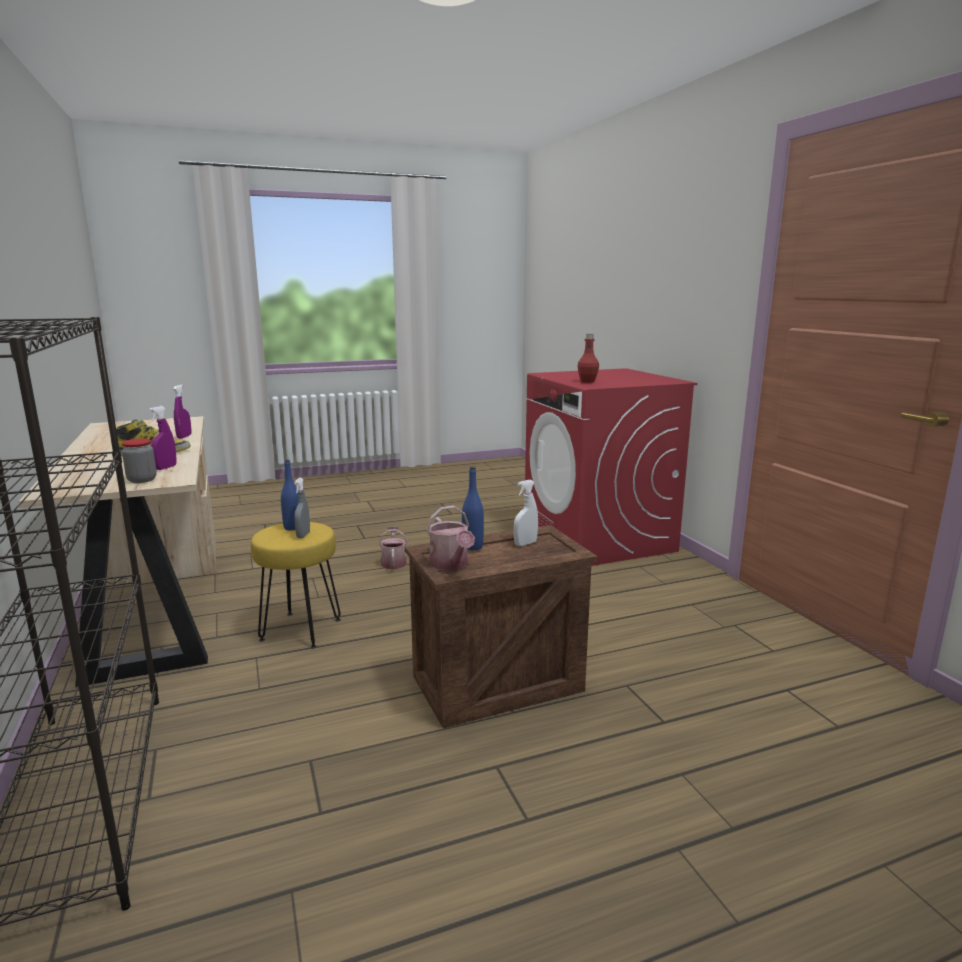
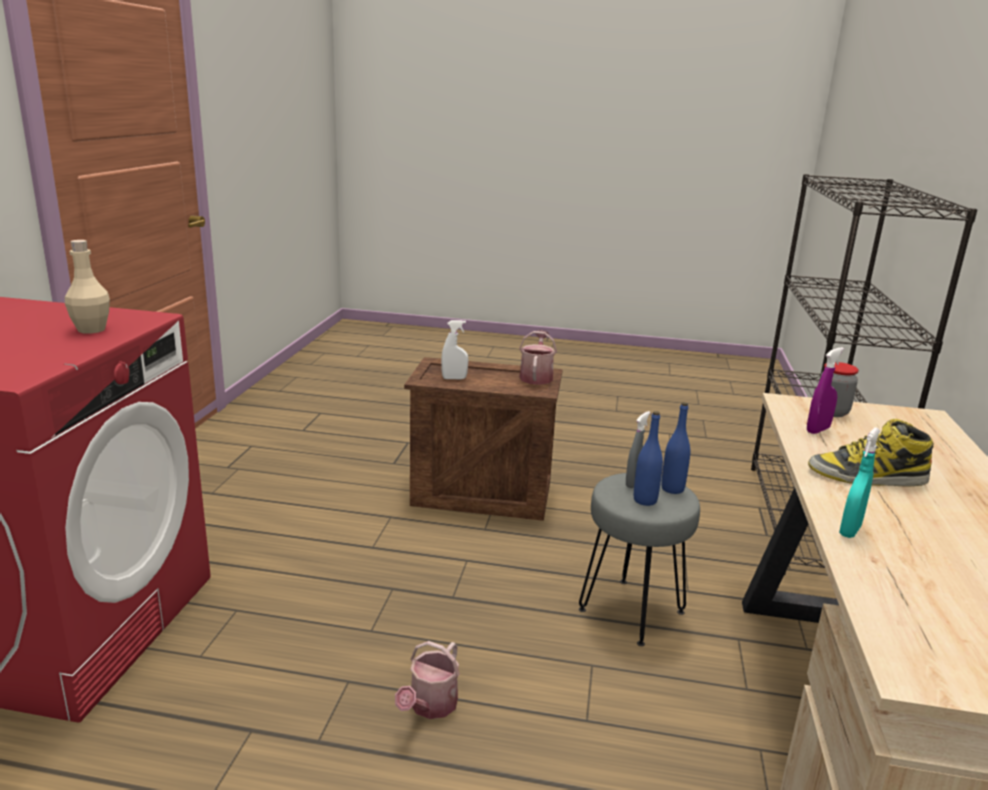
camera: 150 degrees left, 5 degrees up
(184, 437) = (850, 530): purple spray bottle -> turquoise spray bottle
(302, 629) = (630, 611): yellow stool -> grey stool
(472, 547) = (501, 383): blue bottle -> blue bottle (672, 489)
(587, 381) = (91, 330): red bottle -> beige bottle

